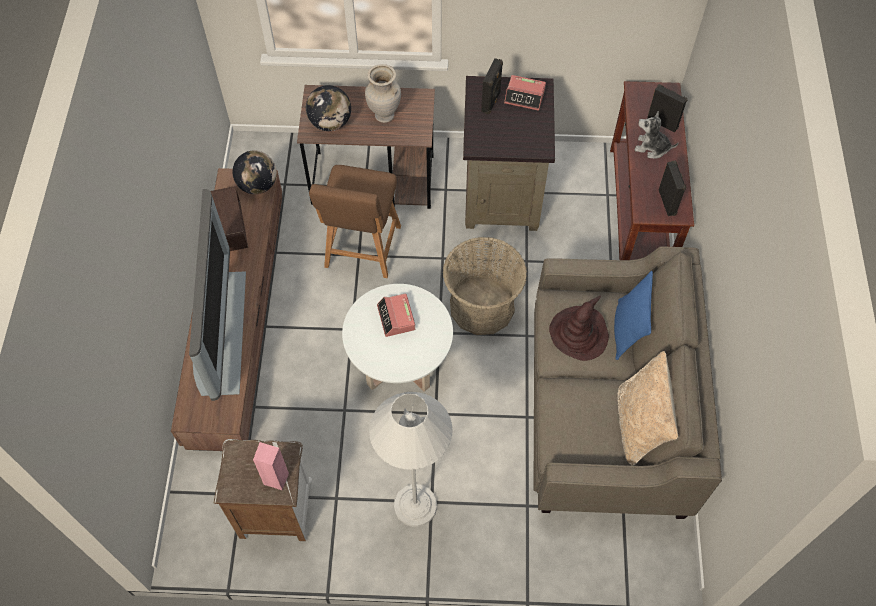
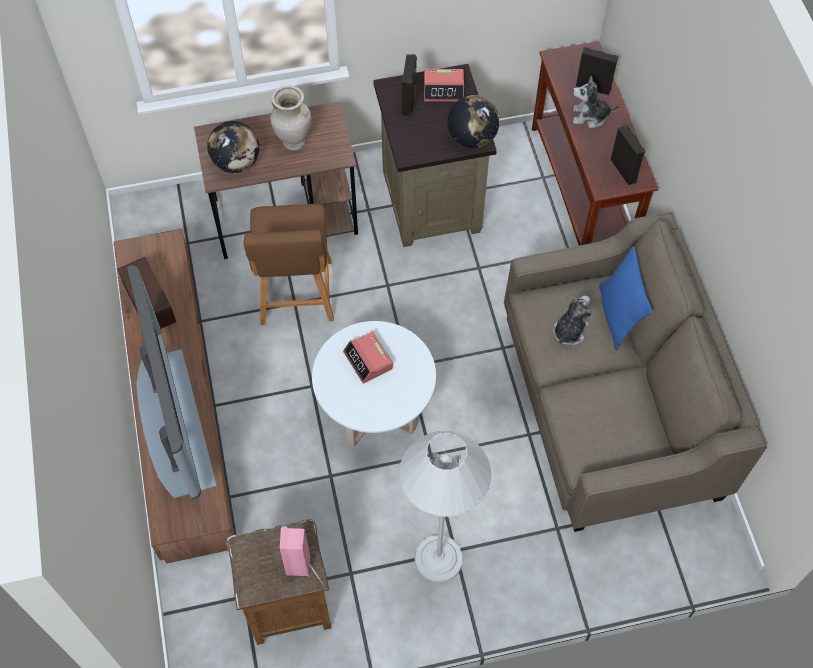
camera: 15 degrees left, 0 degrees up
(258, 185) = (165, 250): globe -> globe (472, 138)
(482, 306) = (446, 328): basket -> none
(579, 333) = (569, 331): brown hat -> plush toy
(637, 427) = (658, 414): beige pillow -> none

